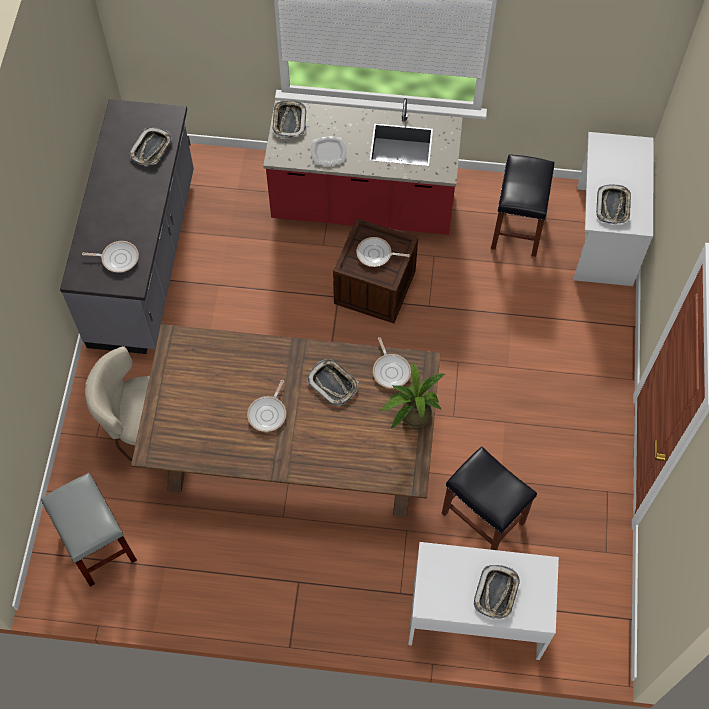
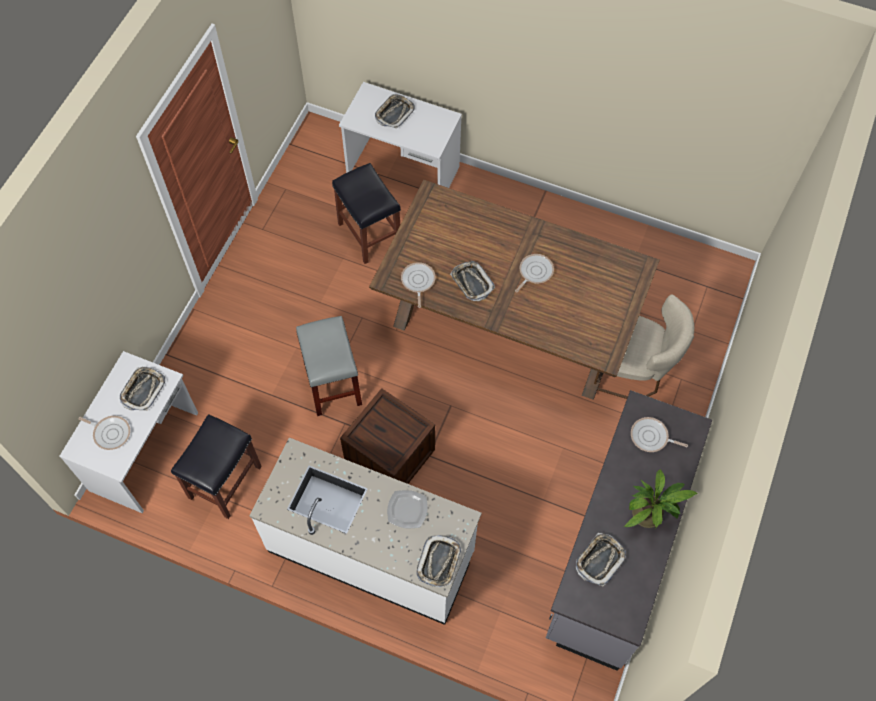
camera: 165 degrees left, 0 degrees up
(99, 545) = (686, 290): grey stool -> grey stool (332, 383)
(363, 206) = (371, 551): red counter -> white counter
(376, 254) = (387, 432): frying pan -> frying pan (110, 433)
(412, 415) = (413, 241): potted plant -> potted plant (651, 514)

